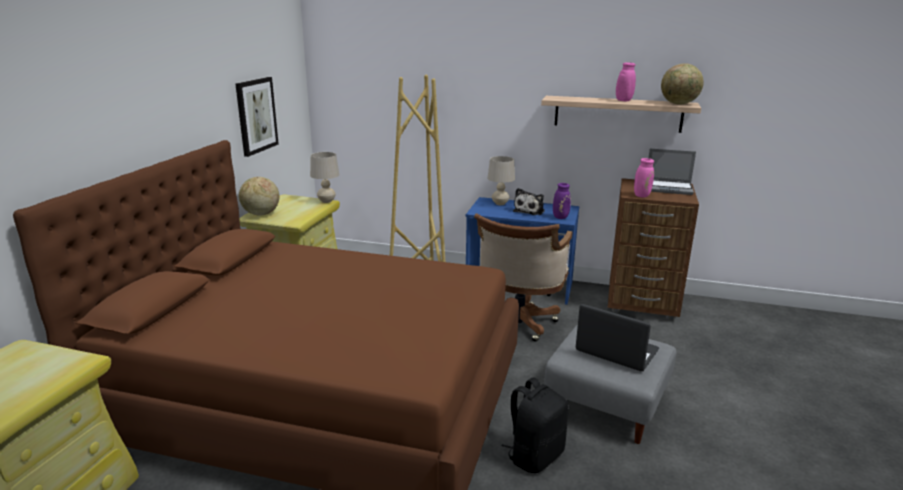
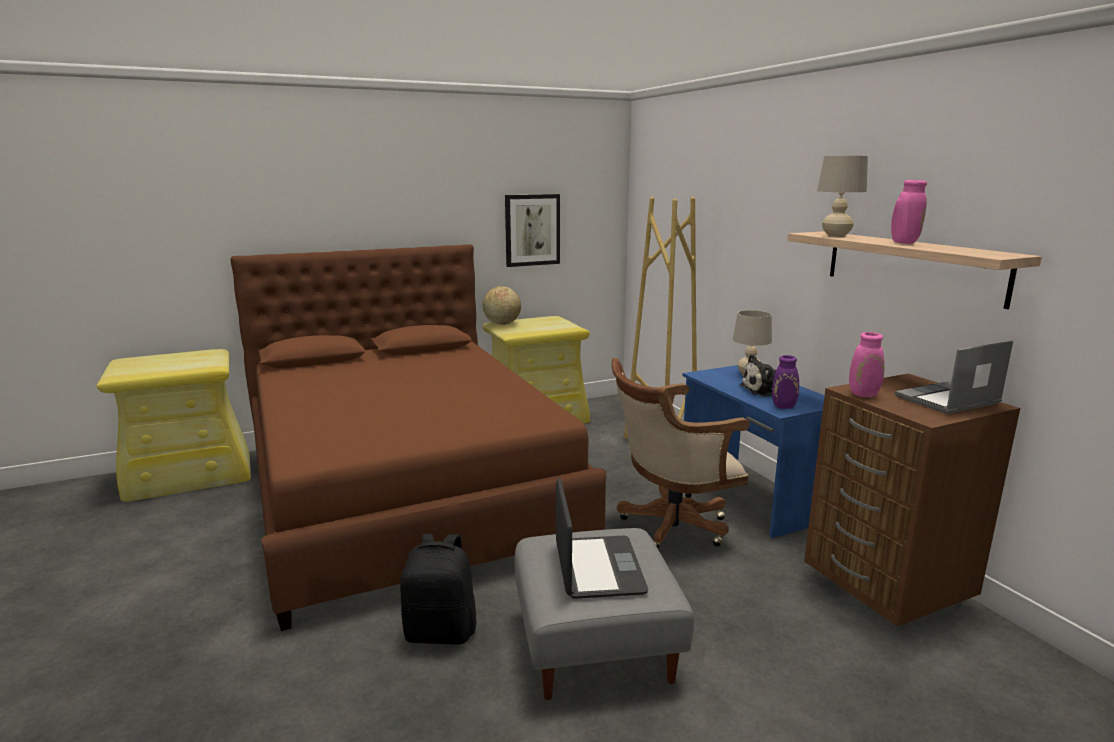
camera: 50 degrees right, 5 degrees down
(326, 201) = (574, 328): beige table lamp -> beige table lamp (836, 236)
(669, 188) = (947, 400): laptop -> laptop turned 90 degrees clockwise
(679, 104) = (984, 253): globe -> none

